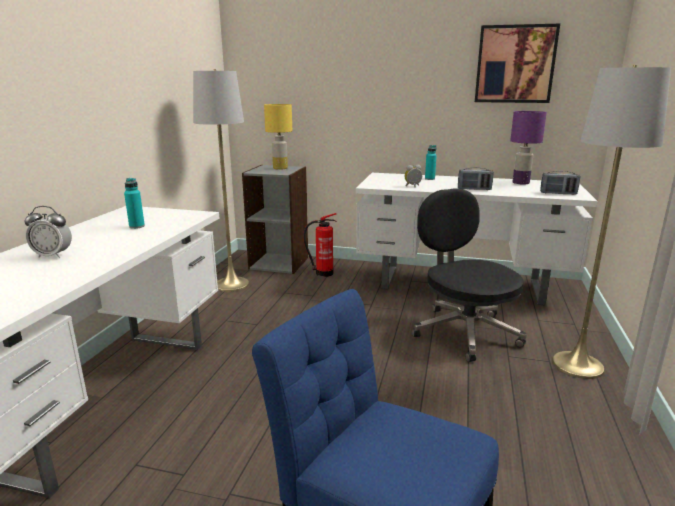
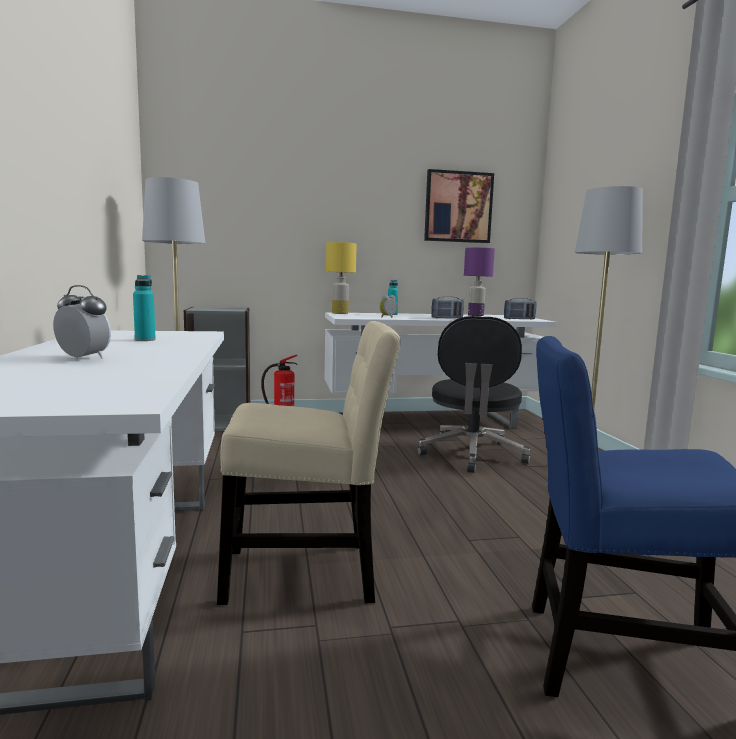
camera: 25 degrees left, 10 degrees down
(53, 256) = (84, 358): alarm clock -> alarm clock turned 135 degrees counterclockwise
(217, 427) = (308, 573): none -> beige chair
(279, 168) = (222, 308): yellow table lamp -> yellow table lamp (339, 313)
(464, 331) = (472, 454): black office chair -> black office chair turned 120 degrees counterclockwise

